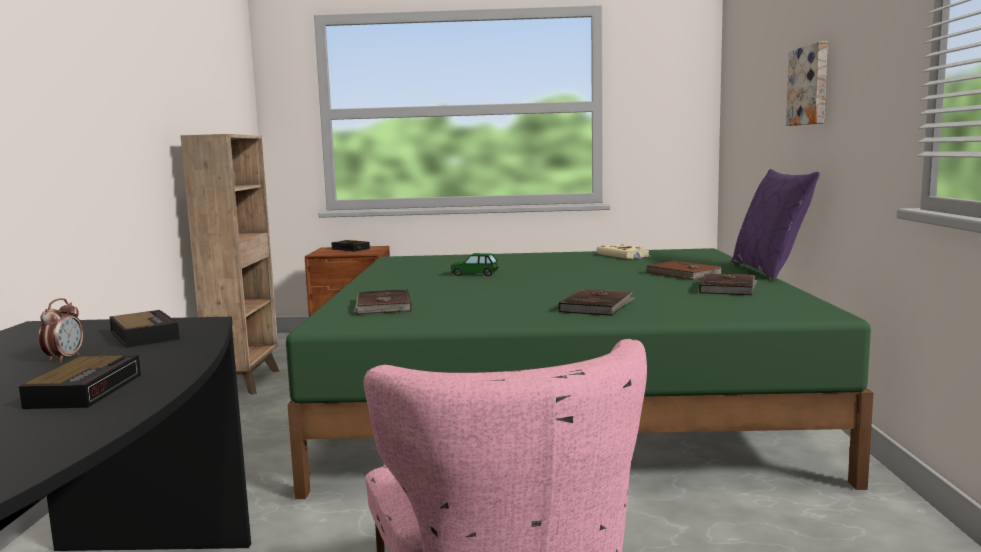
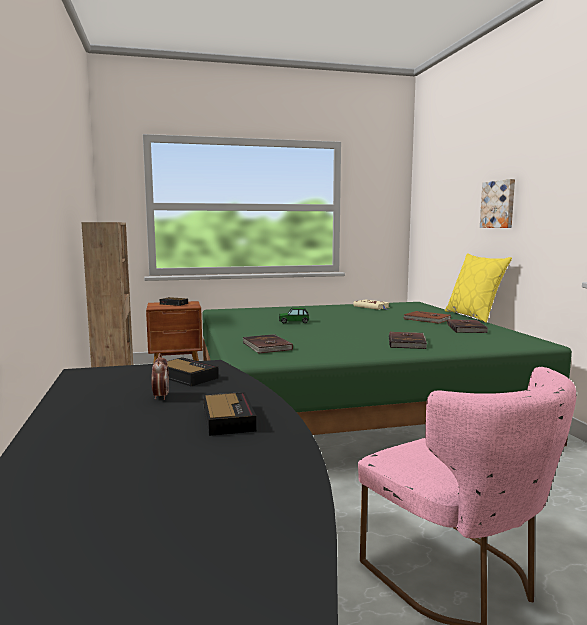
camera: 15 degrees left, 0 degrees up
(770, 270) = (474, 316): purple pillow -> yellow pillow

